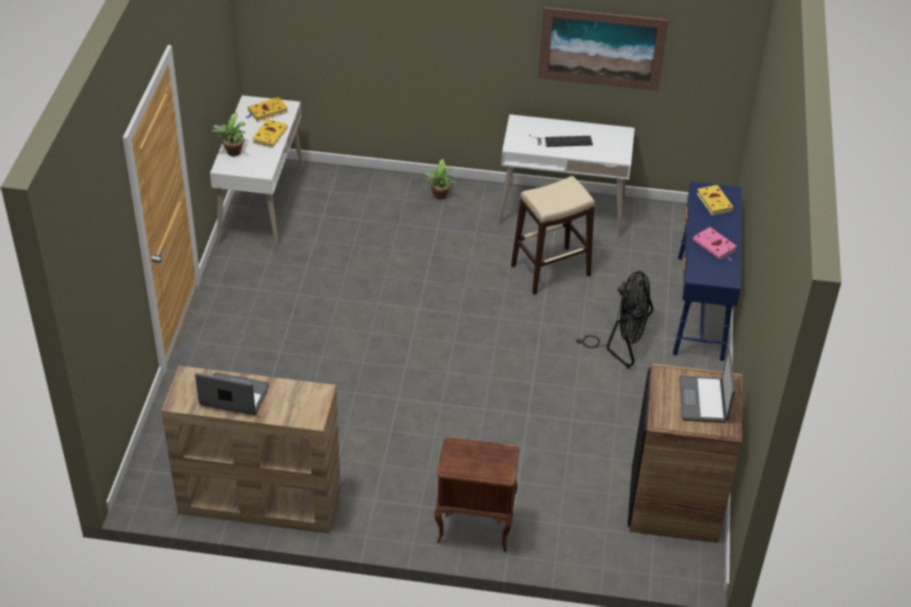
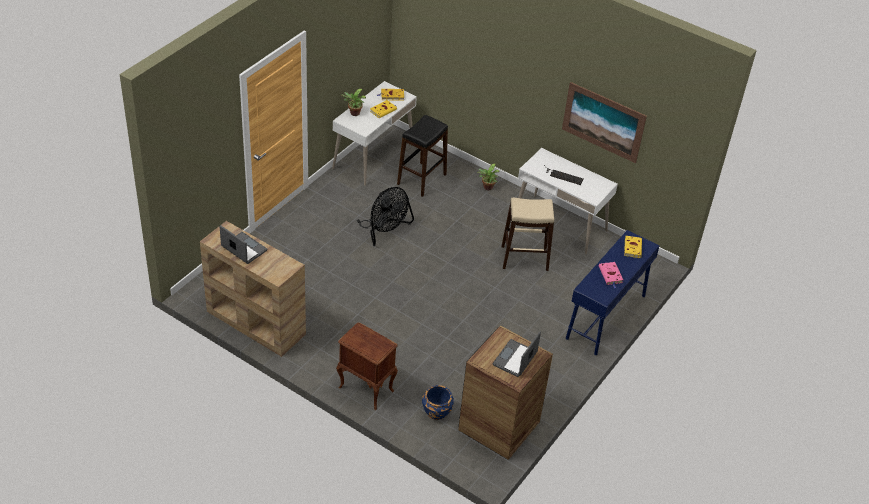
camera: 25 degrees right, 0 degrees up
(348, 216) = (421, 179): none -> black stool
(585, 519) = (436, 411): none -> blue planter
(621, 340) = (538, 317): black fan -> black fan (383, 230)

